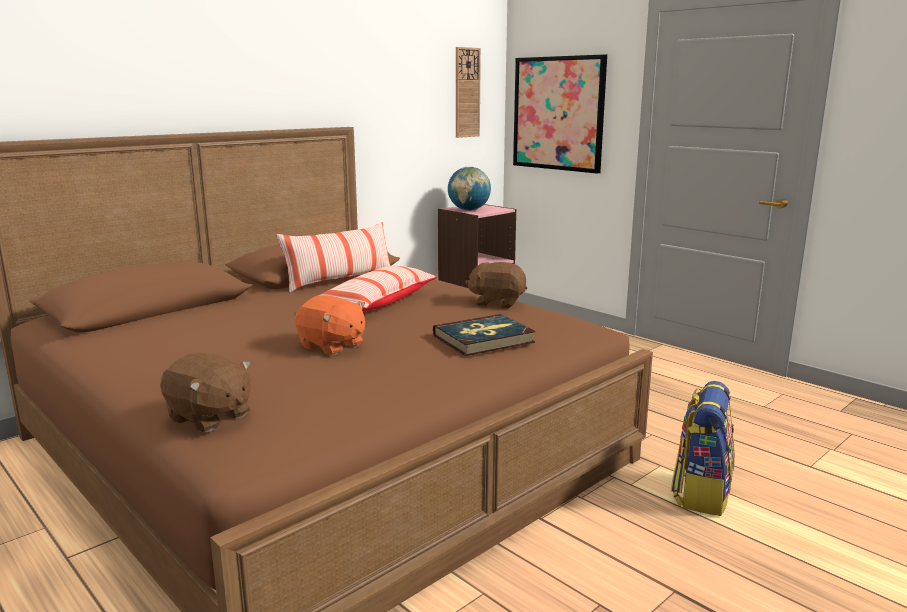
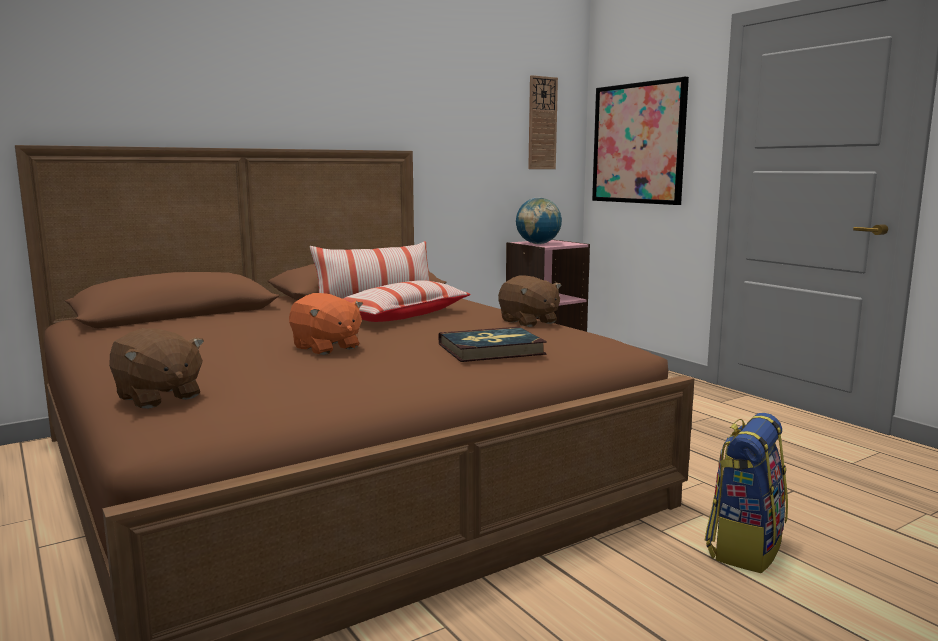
camera: 10 degrees right, 5 degrees down
(497, 302) = (528, 322): brown plush toy -> brown plush toy turned 150 degrees counterclockwise

